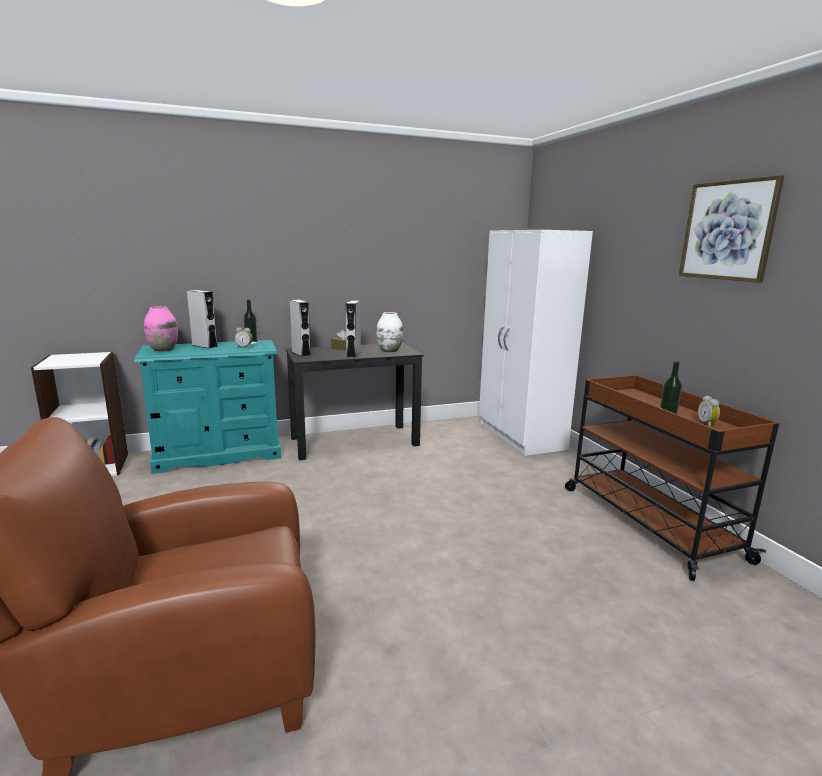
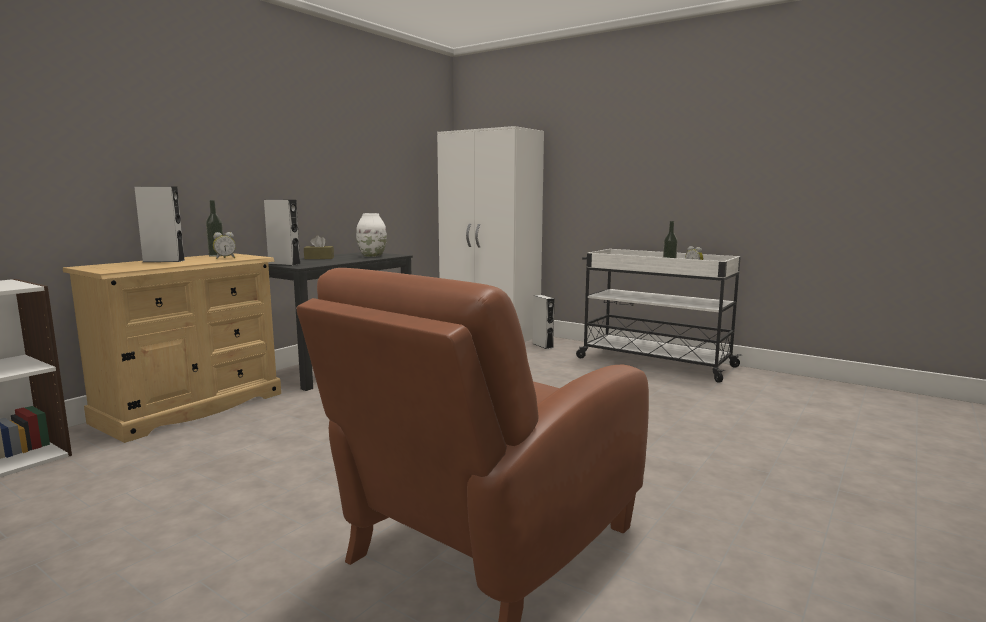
camera: 35 degrees left, 5 degrees down
(163, 350) = (115, 267): pink vase -> none
(219, 454) = (191, 407): turquoise dresser -> beige dresser
(353, 354) = (344, 260): grey speaker -> grey speaker (542, 345)
(647, 521) = (653, 362): brown cart -> white cart
(728, 230) = (675, 123): picture -> none

